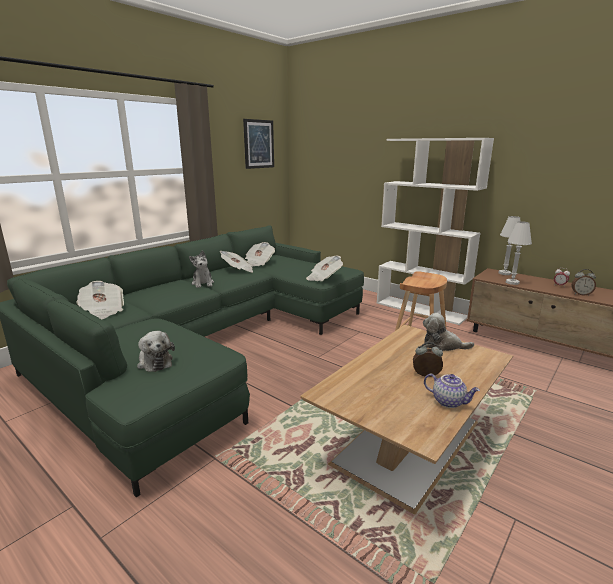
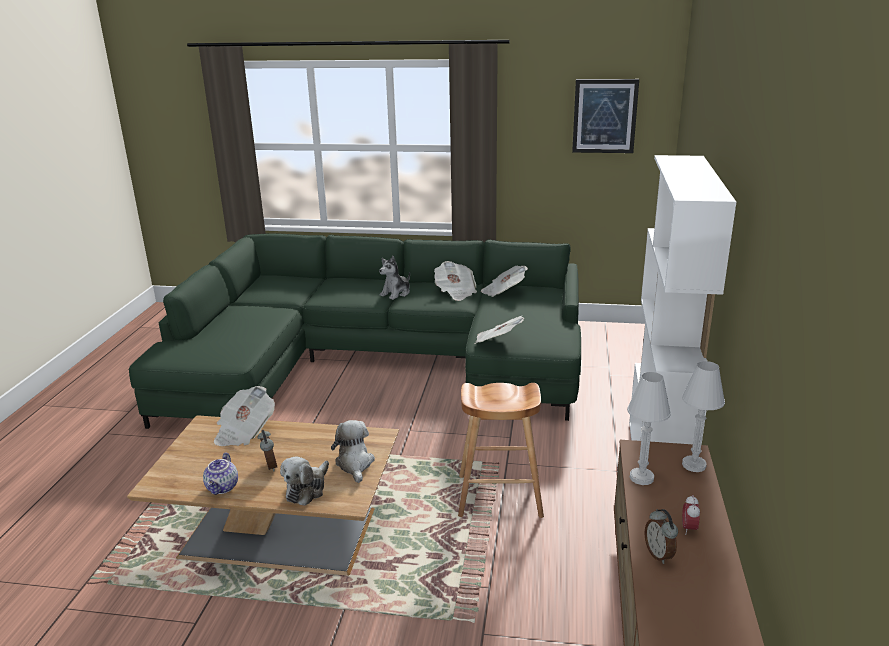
camera: 60 degrees right, 5 degrees up
(103, 311) = (281, 287): newspaper -> newspaper (244, 432)
(154, 361) = (206, 341): plush toy -> plush toy (307, 489)

